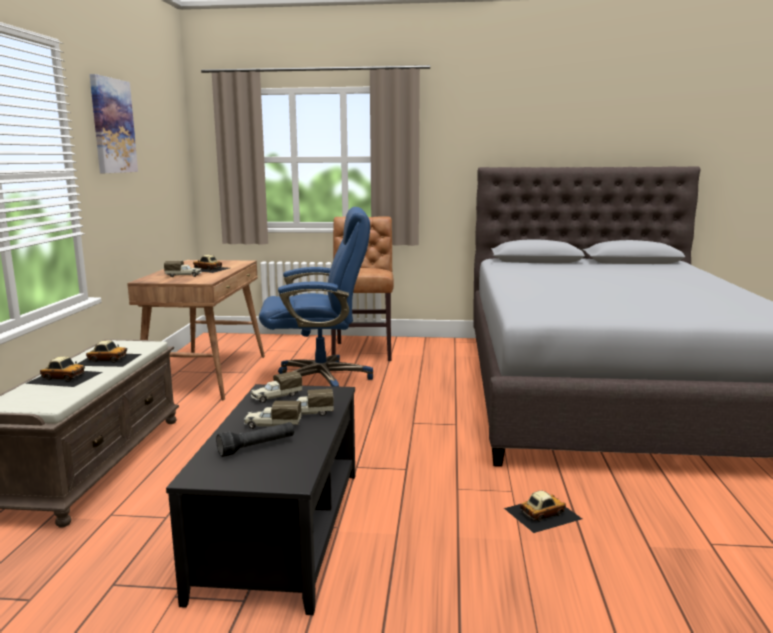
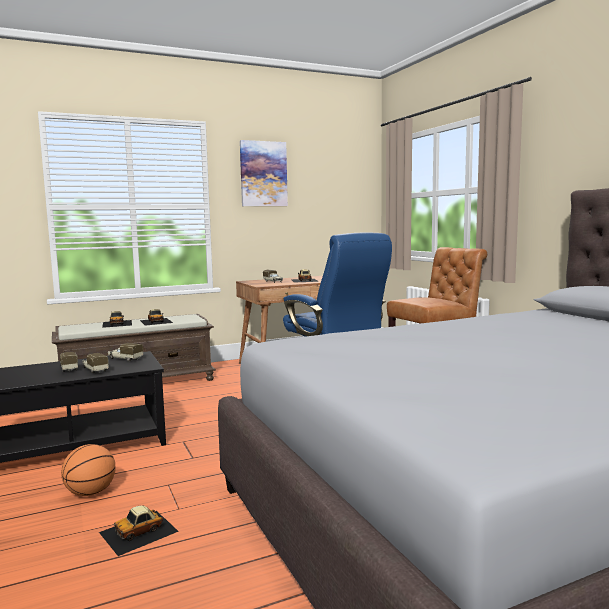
camera: 60 degrees right, 5 degrees down
(257, 447) = (29, 372): black flashlight -> none
(438, 529) = (90, 493): none -> basketball
(542, 513) = (139, 531): toy car -> toy car turned 105 degrees clockwise

